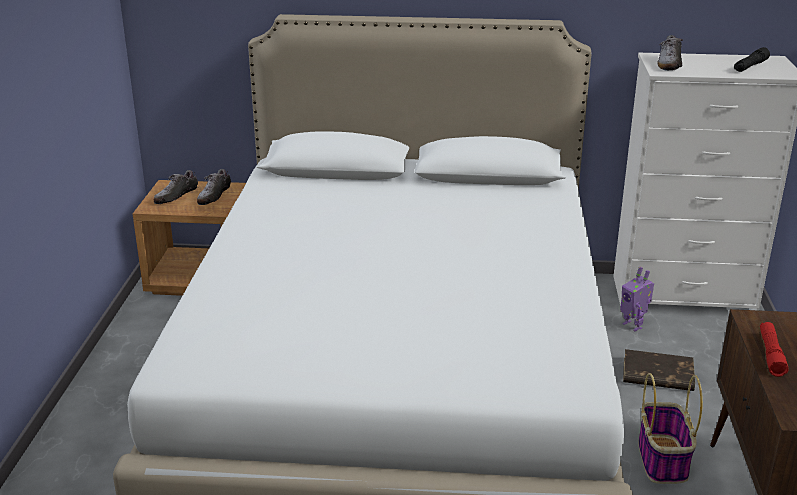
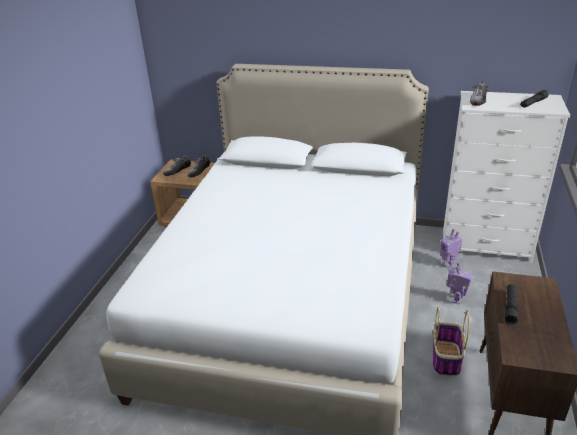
camera: 10 degrees right, 5 degrees up
(657, 375) = (456, 299): brown book -> toy robot
(770, 354) = (510, 307): red flashlight -> black flashlight

